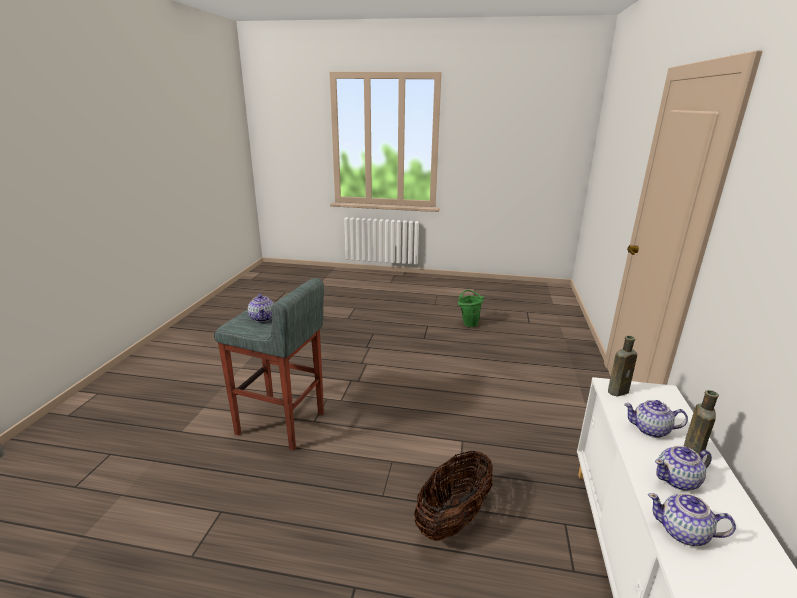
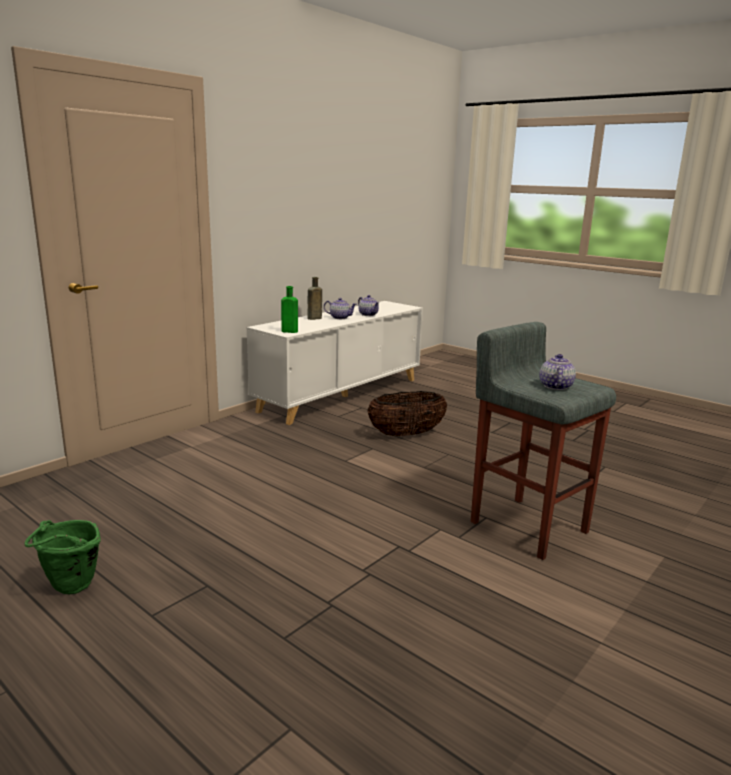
camera: 150 degrees left, 5 degrees down
(619, 391) = (288, 331): brown bottle -> green bottle
(650, 430) = (312, 323): teapot -> none

